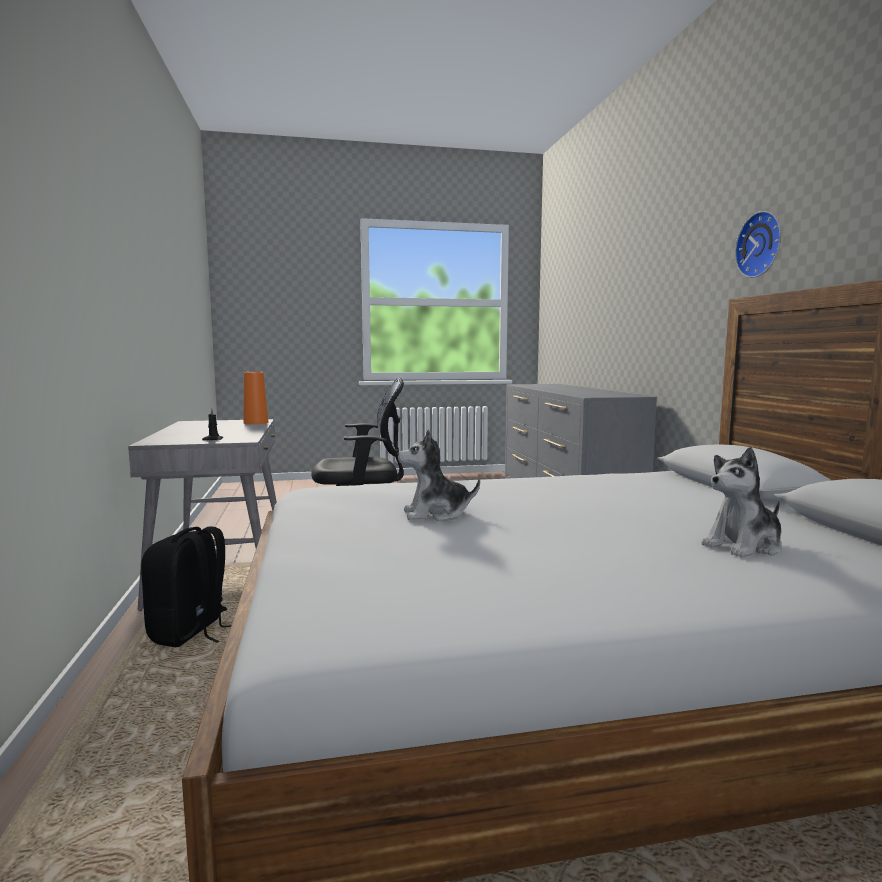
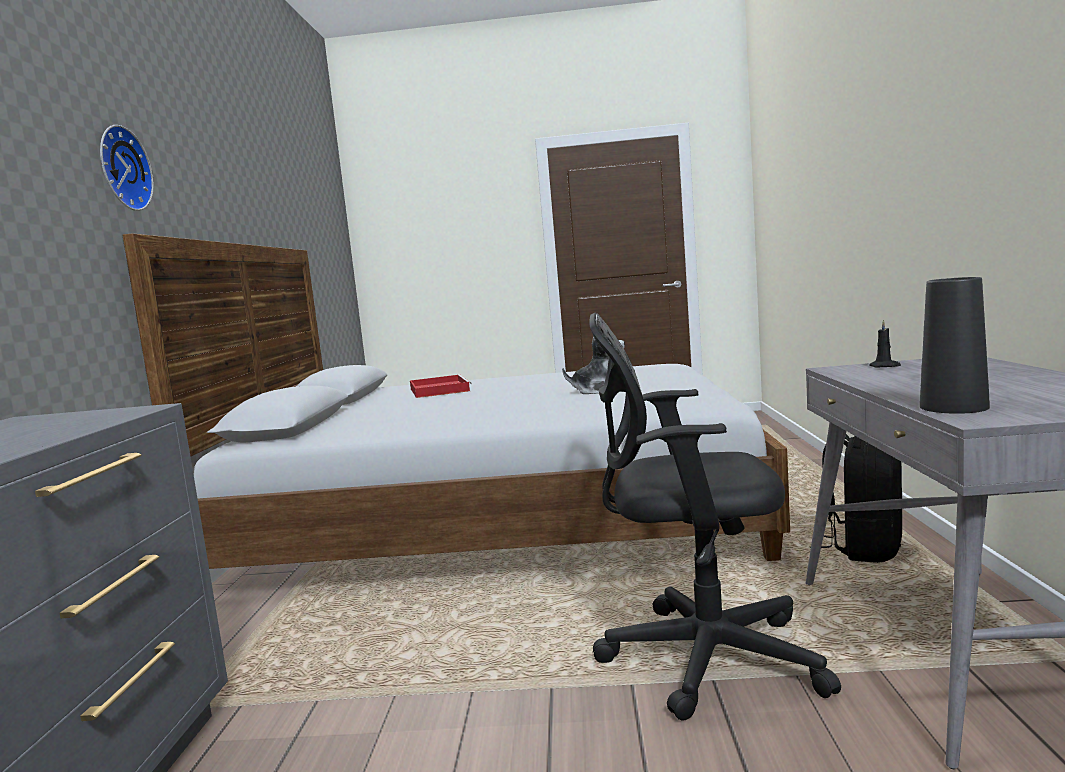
camera: 165 degrees left, 0 degrees up
(256, 422) = (953, 407): orange vase -> black vase
(744, 546) = (439, 390): plush toy -> red tray

